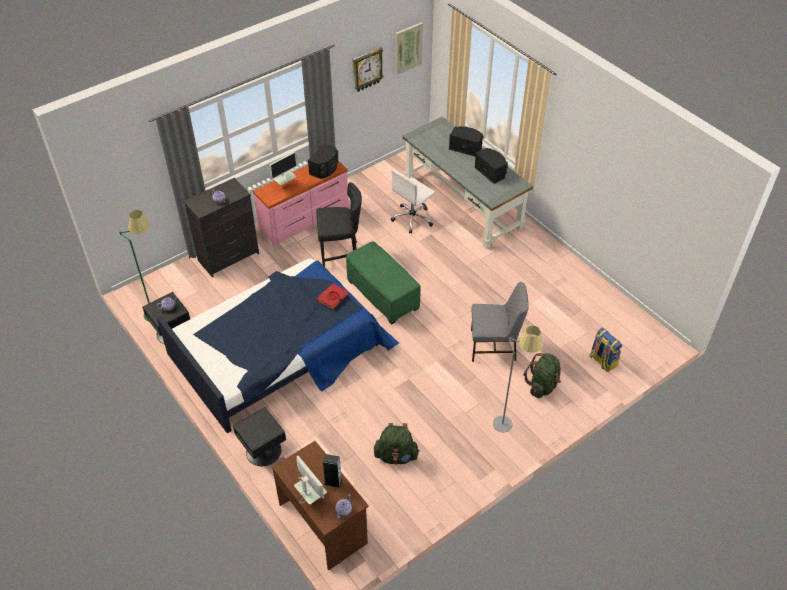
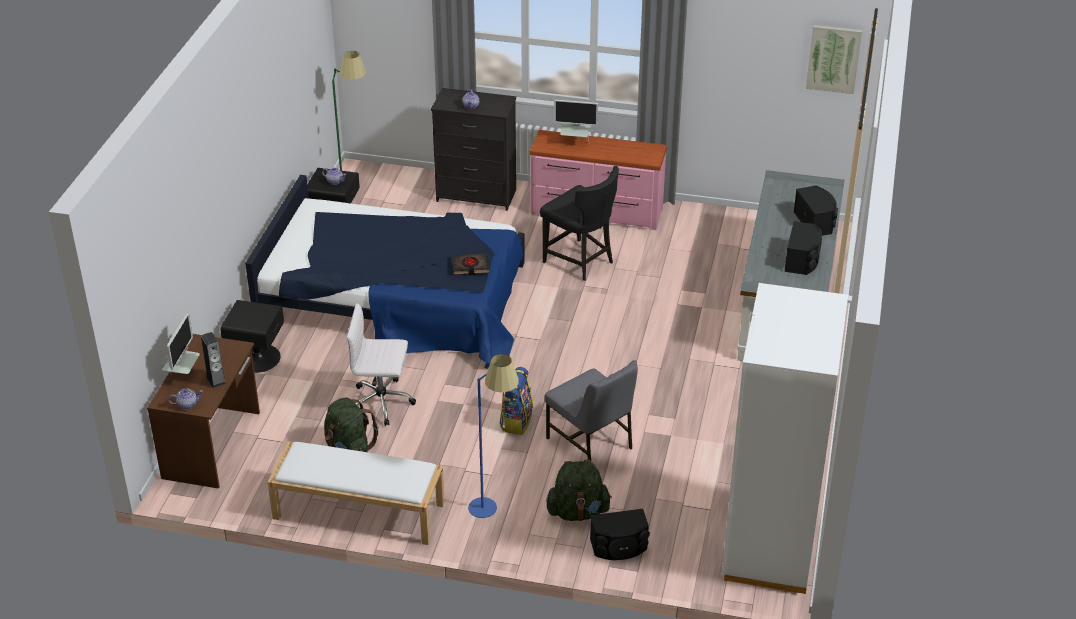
camera: 50 degrees right, 10 degrees down
(325, 169) = (637, 153): black speaker -> black speaker (619, 546)
(332, 298) = (470, 266): red book -> black book
(366, 69) = (756, 56): wall clock -> none
(382, 295) = (559, 322): green ottoman -> none
(413, 218) = (706, 281): white office chair -> white office chair (382, 402)
(453, 483) = (357, 511): none -> white bench
(510, 420) = (494, 511): grey floor lamp -> blue floor lamp
(602, 361) = (680, 544): backpack -> backpack (516, 421)
(632, 328) = (769, 546): none -> white wardrobe

